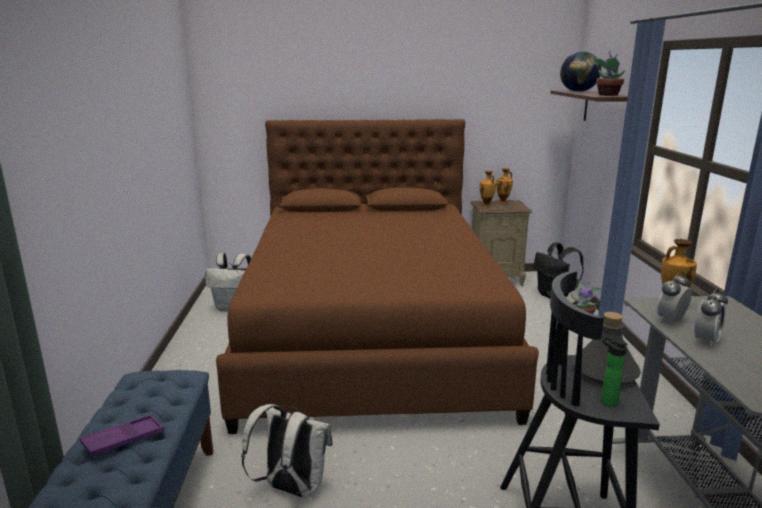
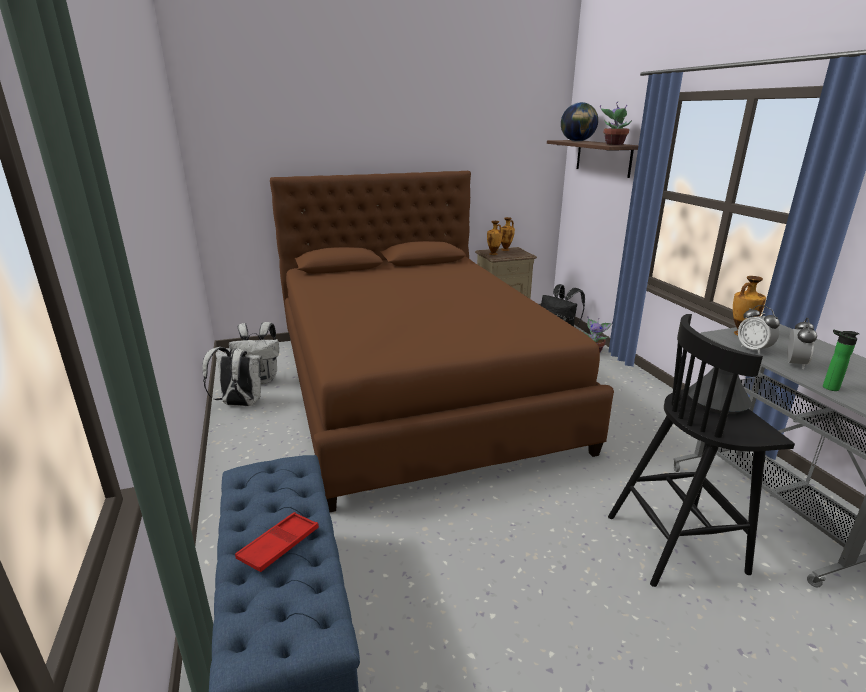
camera: 15 degrees left, 5 degrees up
(124, 439) = (279, 545): purple tray -> red tray
(291, 488) = (422, 556): white backpack -> white backpack (240, 404)
(606, 401) = (740, 429): bottle -> bottle (827, 387)
(670, 320) = (753, 349): alarm clock -> alarm clock turned 60 degrees counterclockwise

